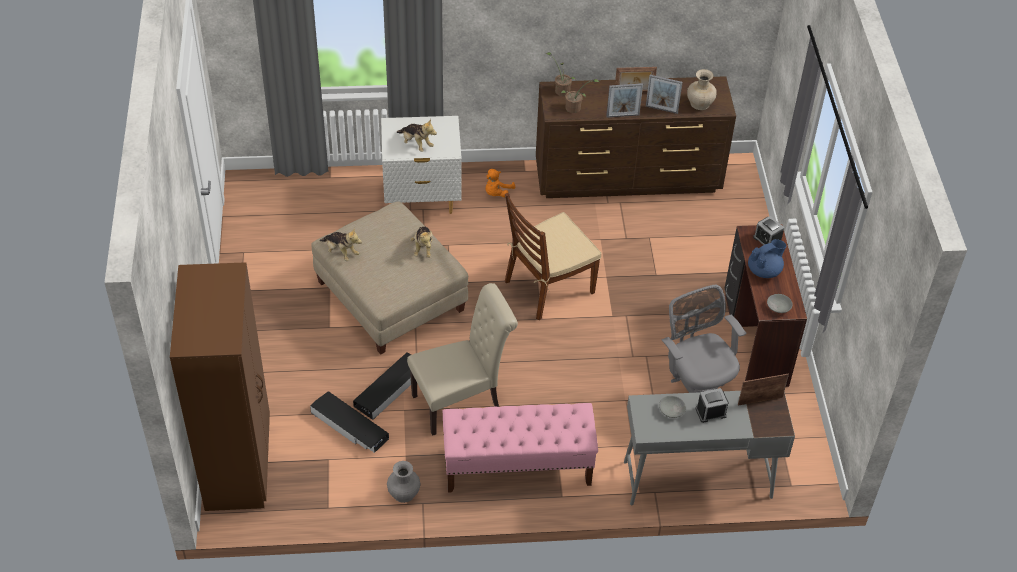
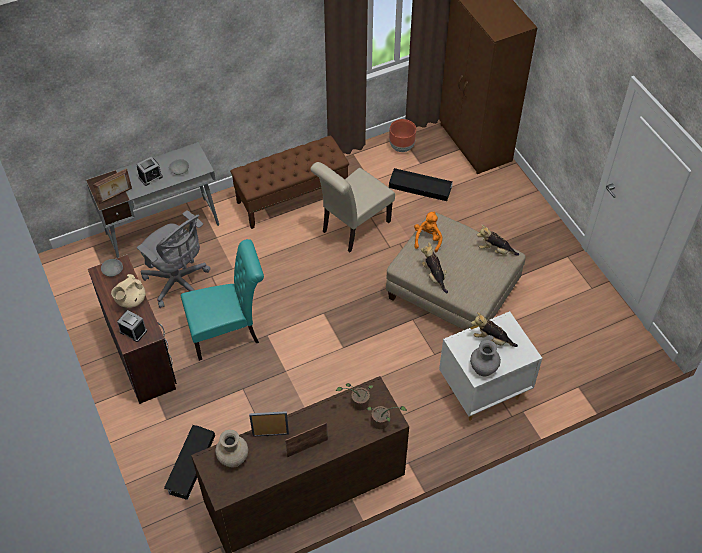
camera: 160 degrees right, 5 degrees up
(337, 491) = (402, 147): none -> brown planter
(390, 388) = (408, 221): black storage box -> black storage box (190, 464)
(404, 493) = (358, 159): grey vase -> grey vase (483, 367)
(497, 193) = (421, 426): orange plush toy -> orange plush toy (427, 239)
(517, 467) = (292, 197): pink bench -> brown bench
(548, 287) = (330, 343): brown chair -> none
(622, 115) = (307, 411): picture frame -> none
(653, 331) = (229, 333): none -> turquoise chair
(764, 270) = (130, 300): blue teapot -> beige teapot

